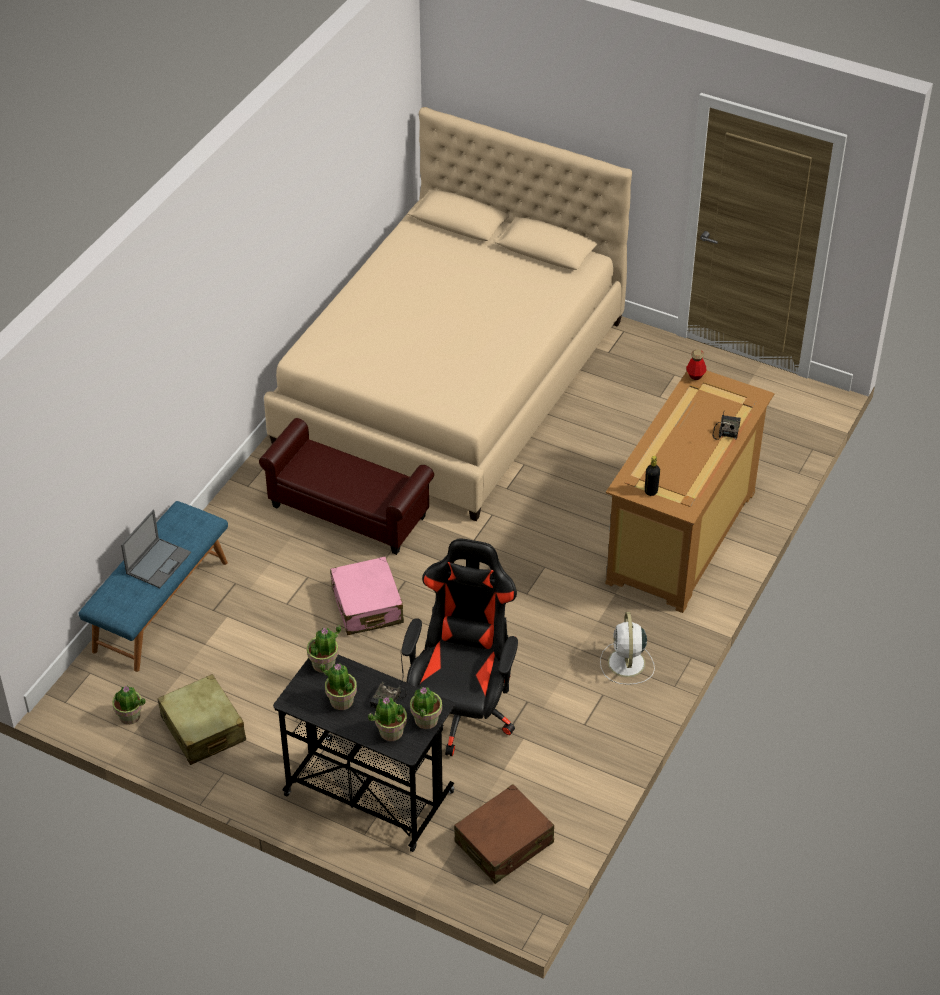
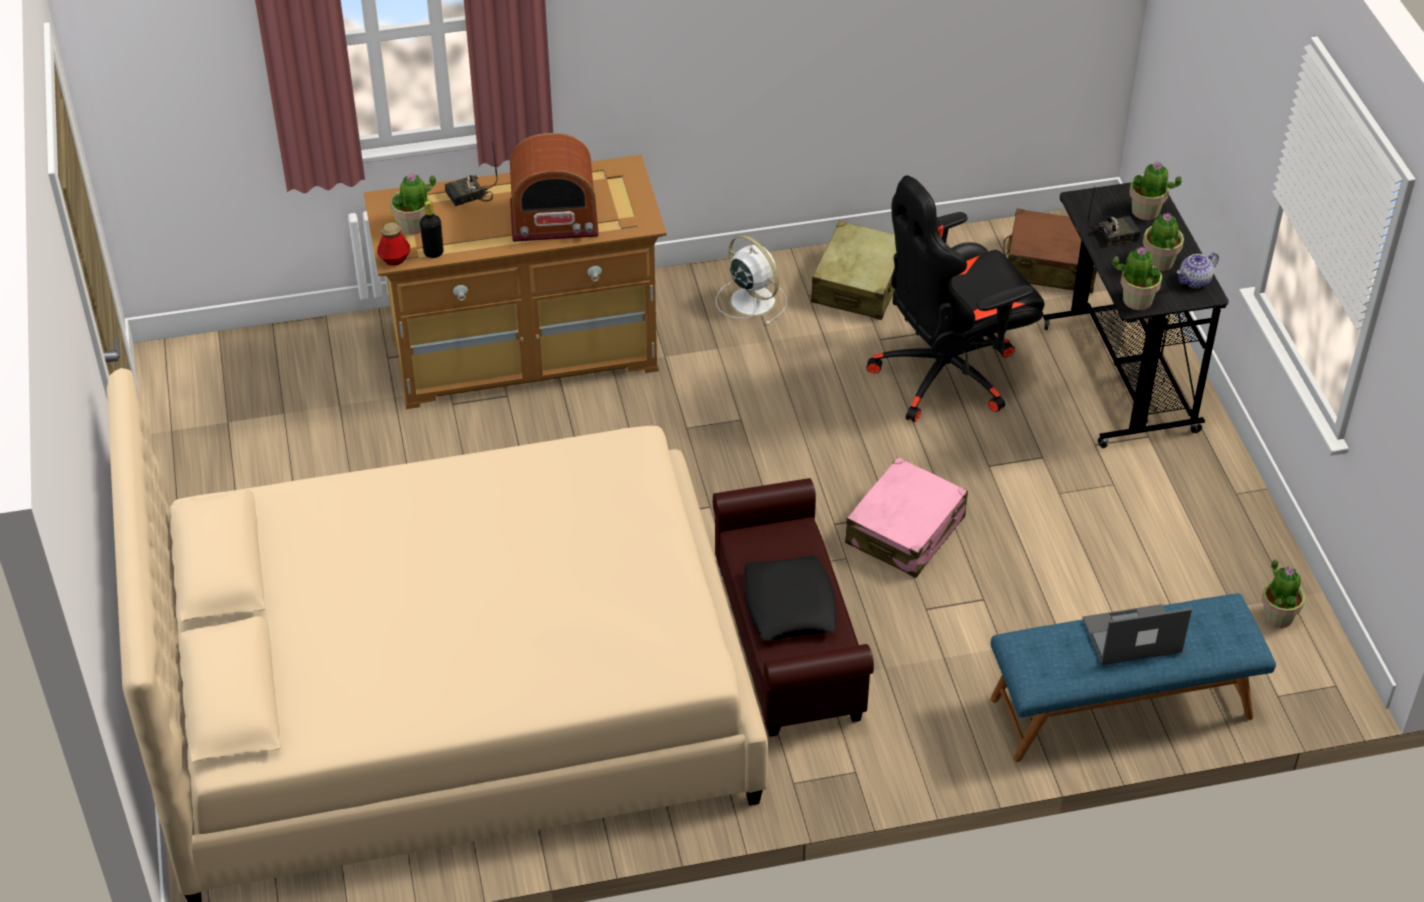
camera: 130 degrees left, 0 degrees up
(203, 729) = (1214, 546): beige suitcase -> beige suitcase (859, 284)
(307, 704) = (1194, 281): none -> teapot
(340, 472) = (789, 605): none -> black pillow
(426, 720) = (1103, 198): potted plant -> potted plant (413, 225)
(626, 664) = (751, 300): white fan -> white fan turned 90 degrees counterclockwise
(651, 491) = (628, 202): black bottle -> black bottle (433, 253)
(667, 453) = (554, 219): none -> radio

